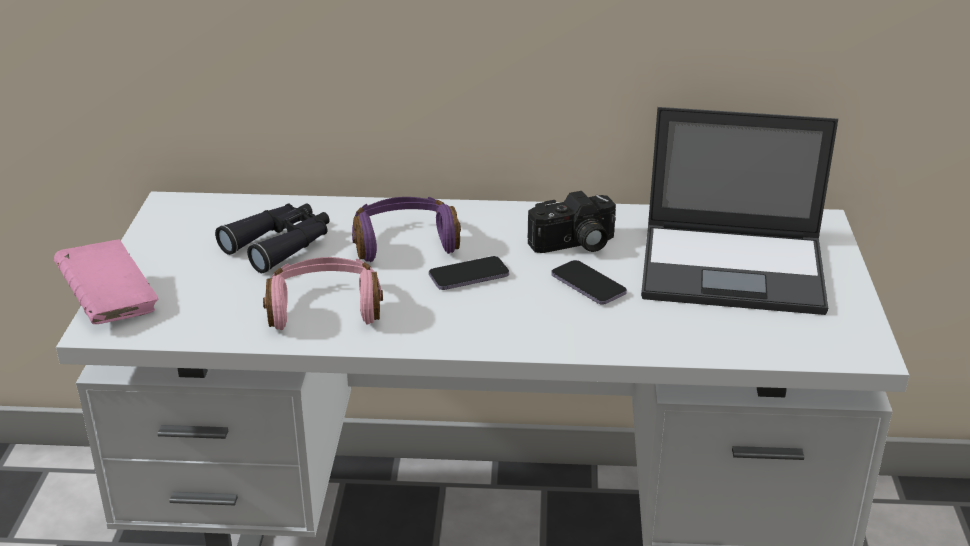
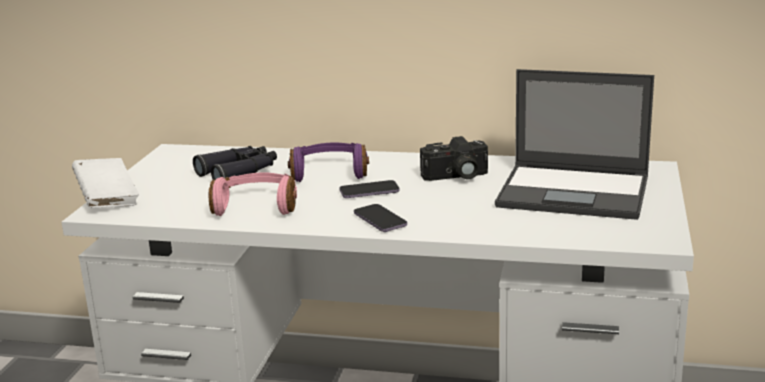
camera: 10 degrees right, 10 degrees down
(110, 303) = (108, 200): pink book -> white book
(588, 285) = (457, 198): phone -> phone (380, 220)

